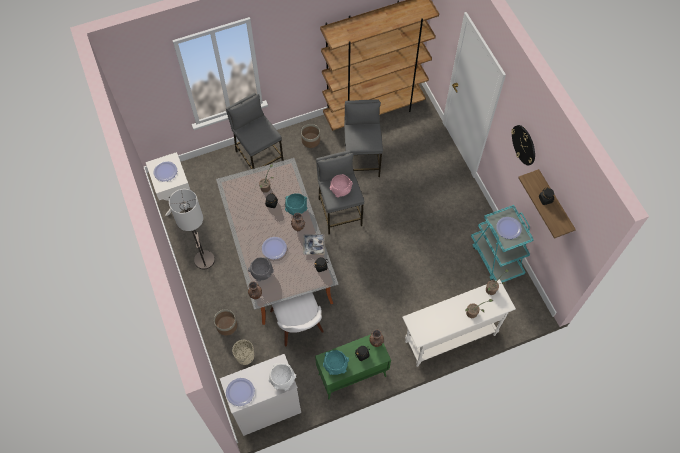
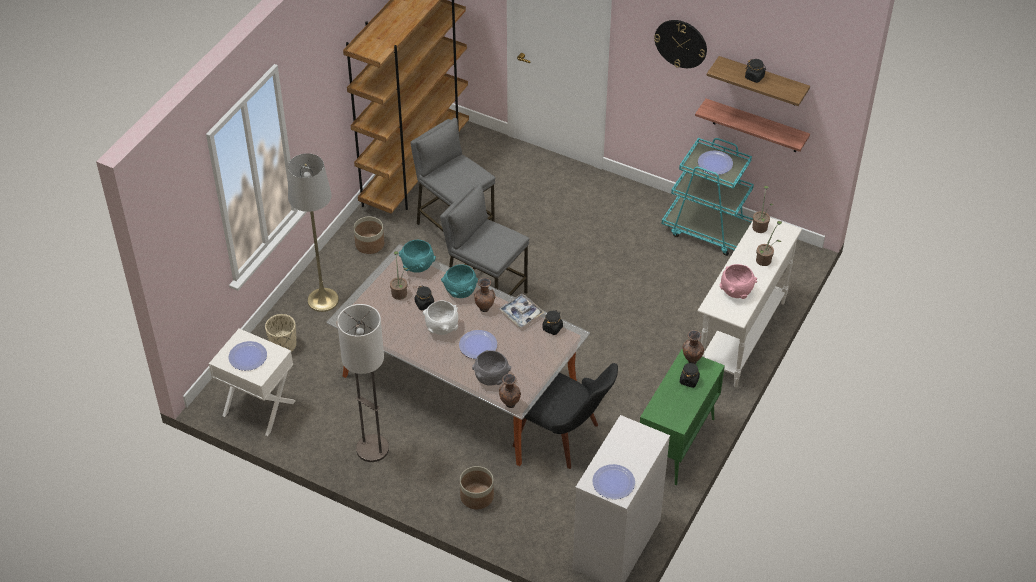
camera: 40 degrees left, 15 degrees down
(245, 356) = (533, 511): beige planter -> beige planter (283, 345)
(259, 157) = (323, 300): grey stool -> grey floor lamp
(282, 379) = (646, 439): white bowl -> white bowl (441, 328)
(300, 327) = (566, 438): white chair -> black chair
(336, 366) = (673, 410): turquoise bowl -> turquoise bowl (418, 266)
(341, 190) = (492, 242): pink bowl -> pink bowl (736, 291)
(543, 224) = (755, 126): none -> shelf

